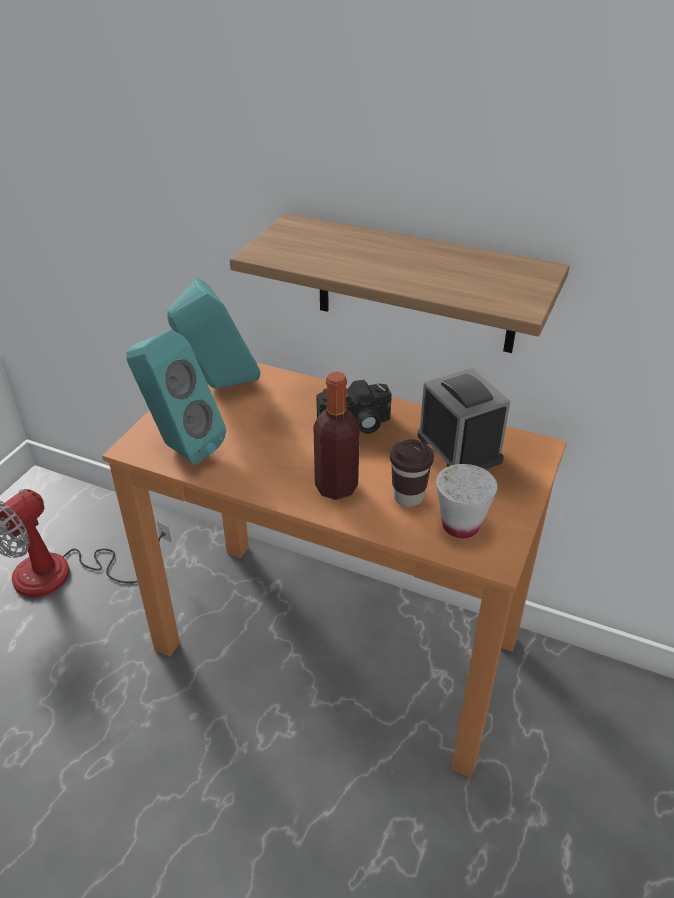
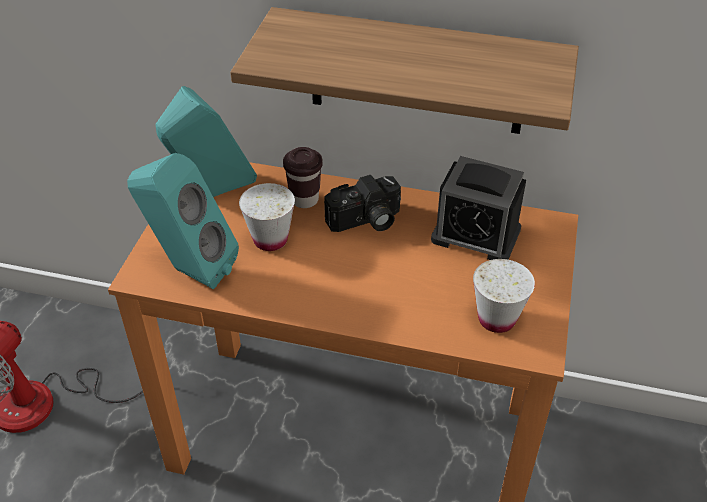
camera: 10 degrees left, 5 degrees up
(261, 430) = (270, 240): none -> white cup
(336, 487) = (364, 294): bottle -> none
(408, 497) = (438, 295): brown cup -> brown cup (304, 200)
(459, 448) = (475, 235): alarm clock -> alarm clock turned 150 degrees clockwise

